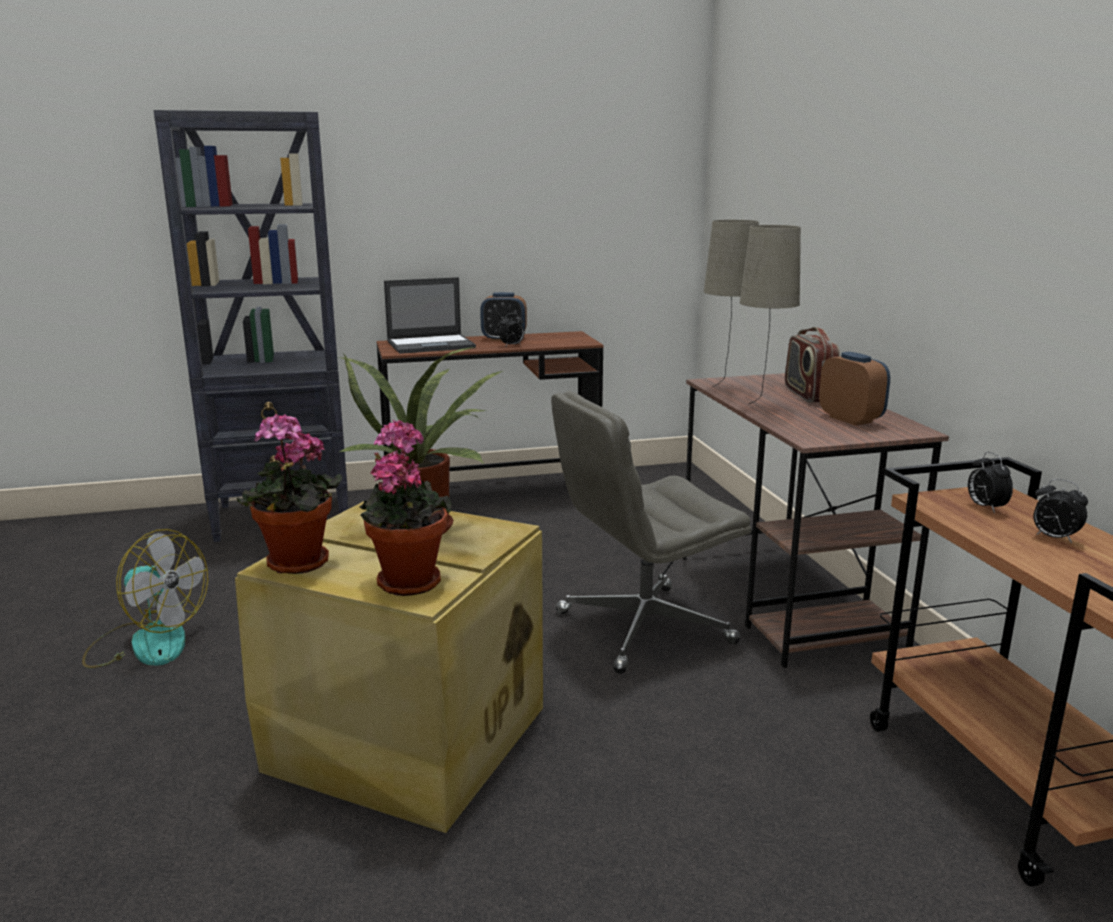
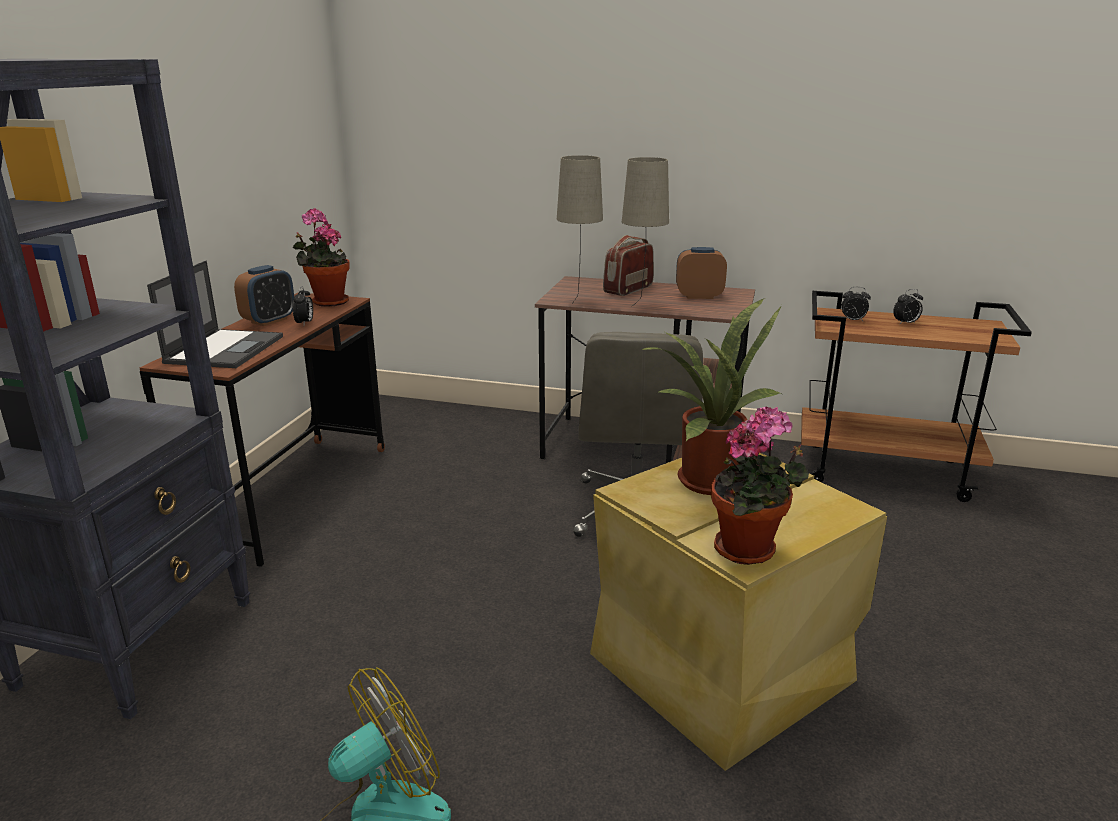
camera: 60 degrees left, 5 degrees up
(407, 580) = (812, 508): potted plant -> potted plant (327, 302)
(808, 395) = (628, 289): radio -> radio turned 105 degrees clockwise

